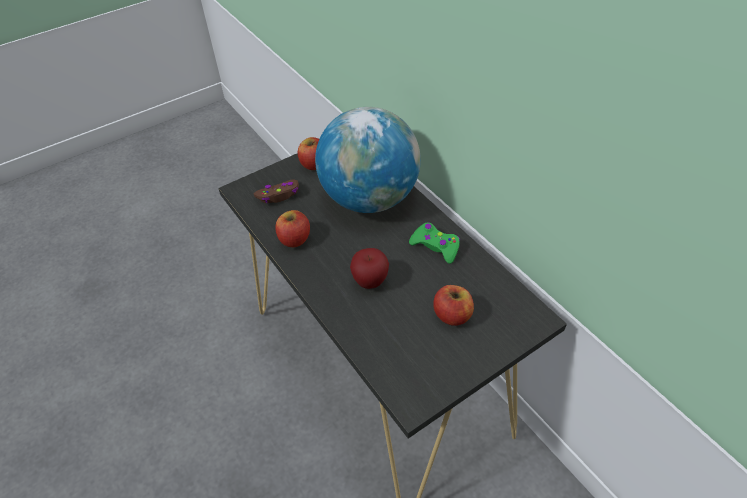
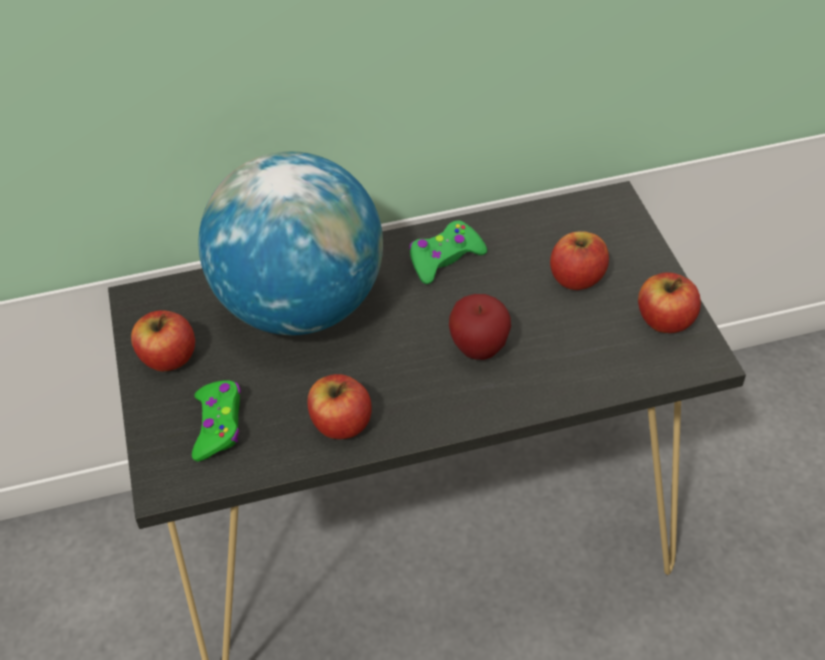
camera: 70 degrees left, 0 degrees up
(279, 195) = (218, 425): brown game controller -> green game controller
(436, 373) = (665, 320): none -> apple

